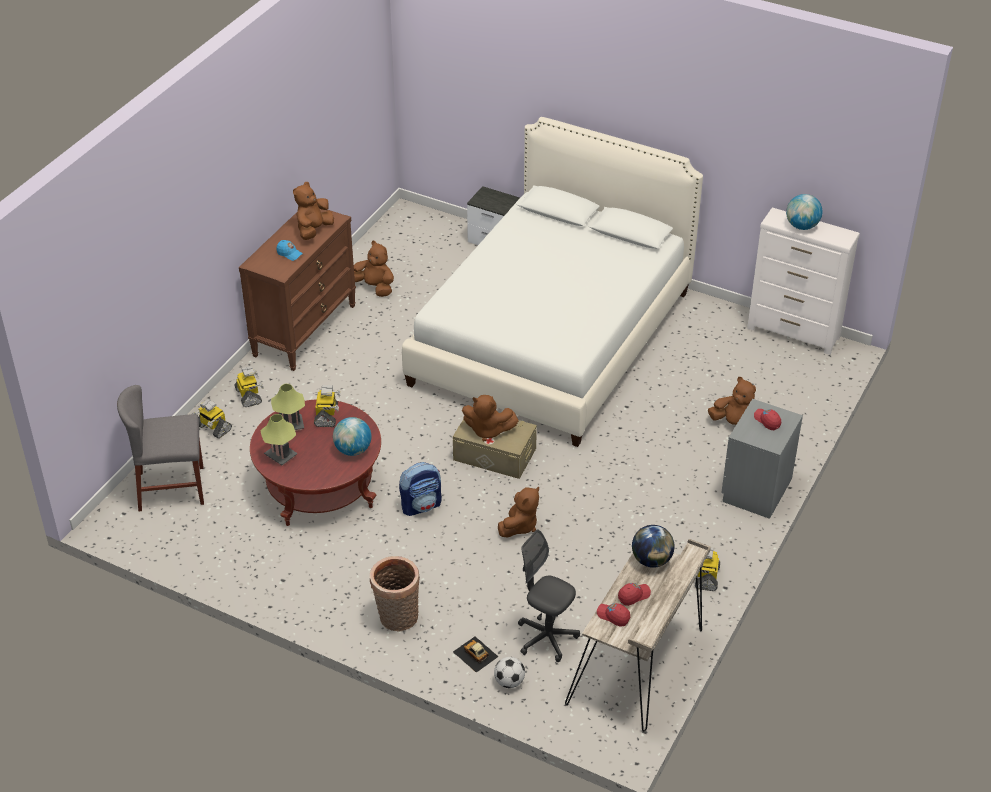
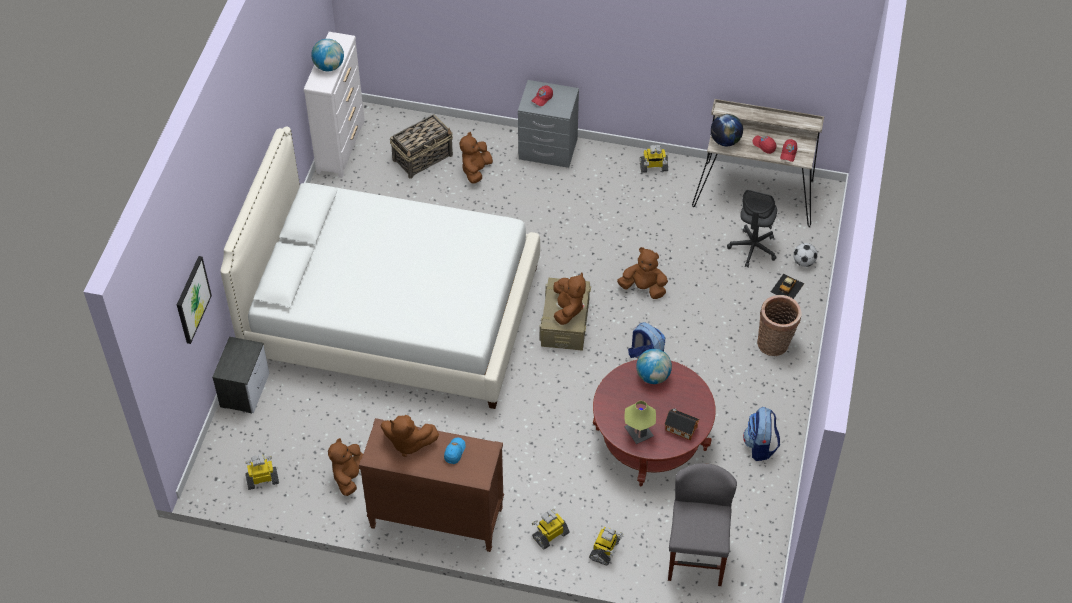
camera: 105 degrees left, 10 degrees up
(171, 488) = (696, 556): grey chair -> grey chair turned 150 degrees counterclockwise
(270, 569) = (760, 446): none -> backpack
(281, 456) = (680, 427): table lamp -> toy house
(327, 416) = (616, 408): toy robot -> toy robot (262, 479)
(487, 93) = (192, 299): none -> picture
(764, 389) = (423, 157): none -> basket

